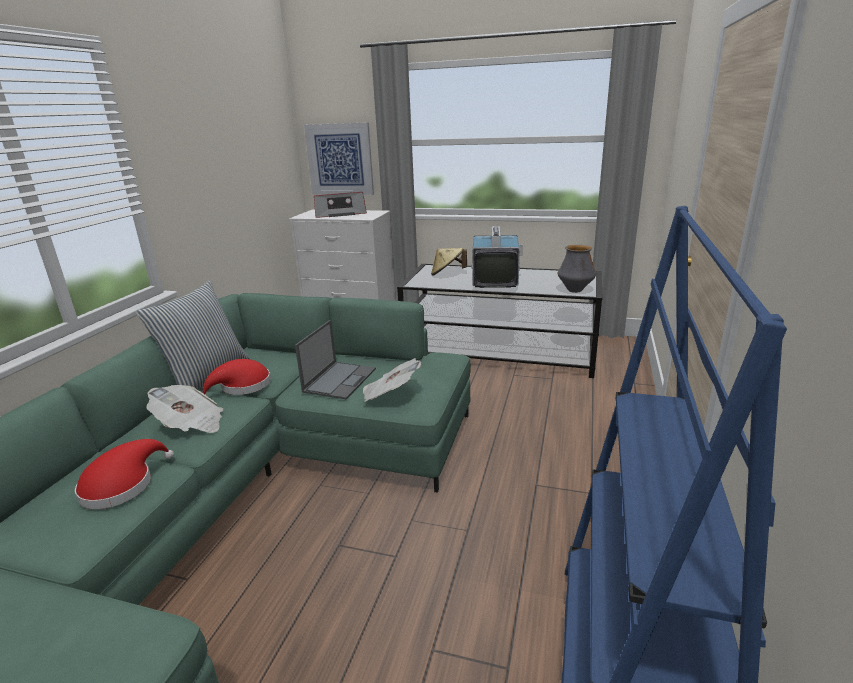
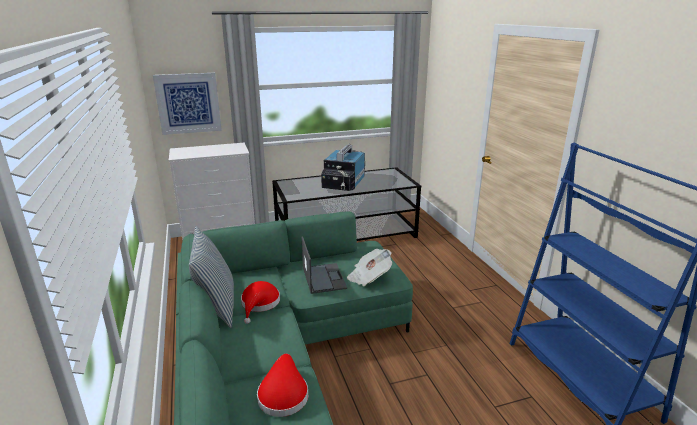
camera: 35 degrees left, 0 degrees up
(191, 424) = (265, 340): newspaper -> none
(340, 214) = (208, 150): radio -> none
(447, 274) = (304, 185): beige hat -> none
(495, 280) = (343, 185): television -> television turned 135 degrees counterclockwise
(575, 290) = (400, 183): vase -> none

